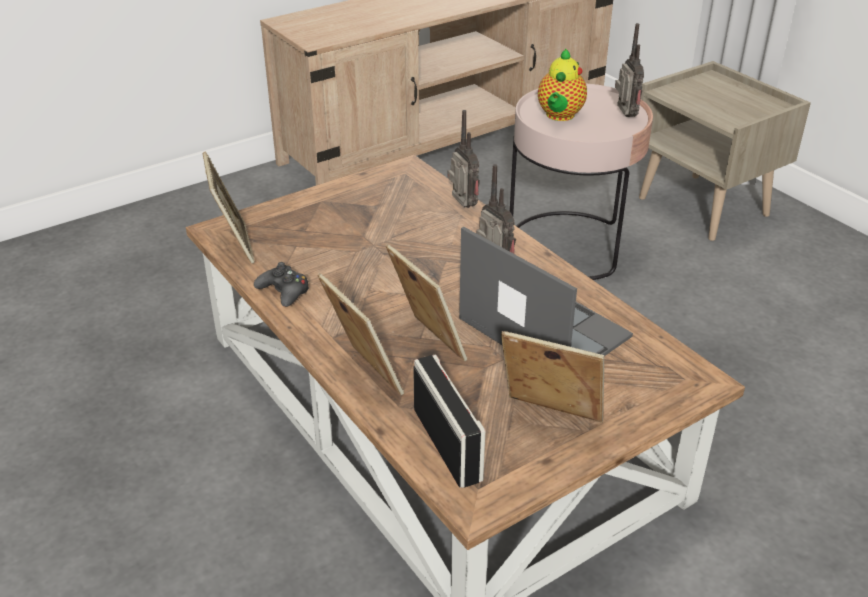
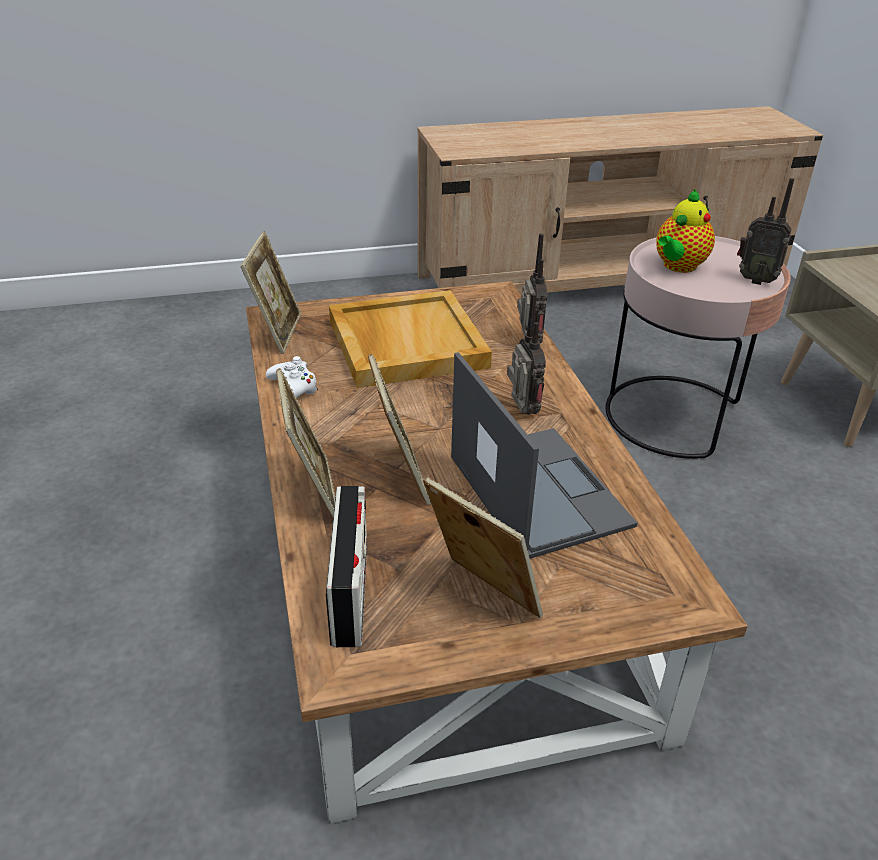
camera: 20 degrees right, 0 degrees up
(284, 291) = (293, 388): black game controller -> white game controller
(357, 229) = (405, 343): none -> beige tray
(624, 116) = (754, 280): radio -> radio turned 105 degrees clockwise

